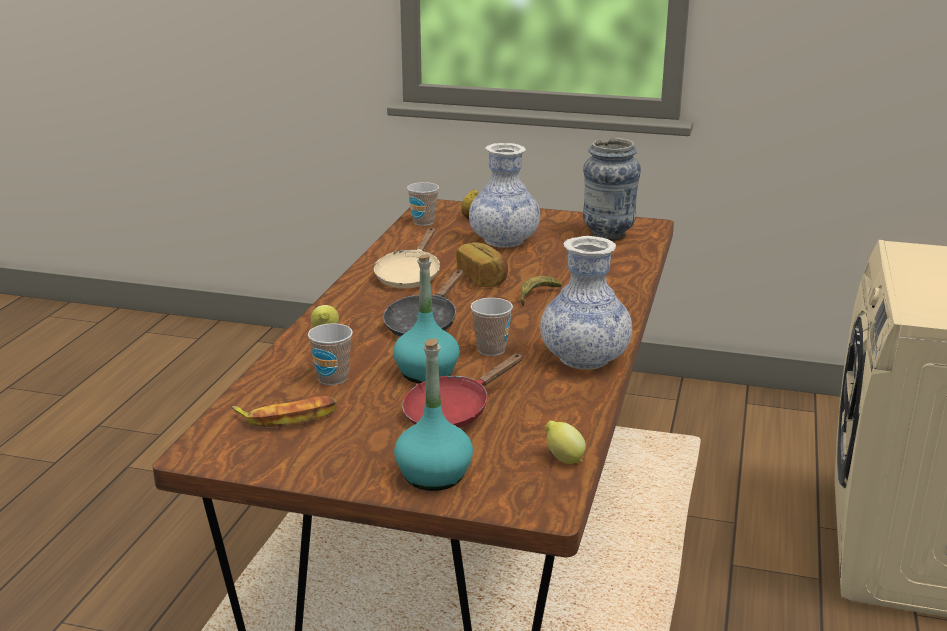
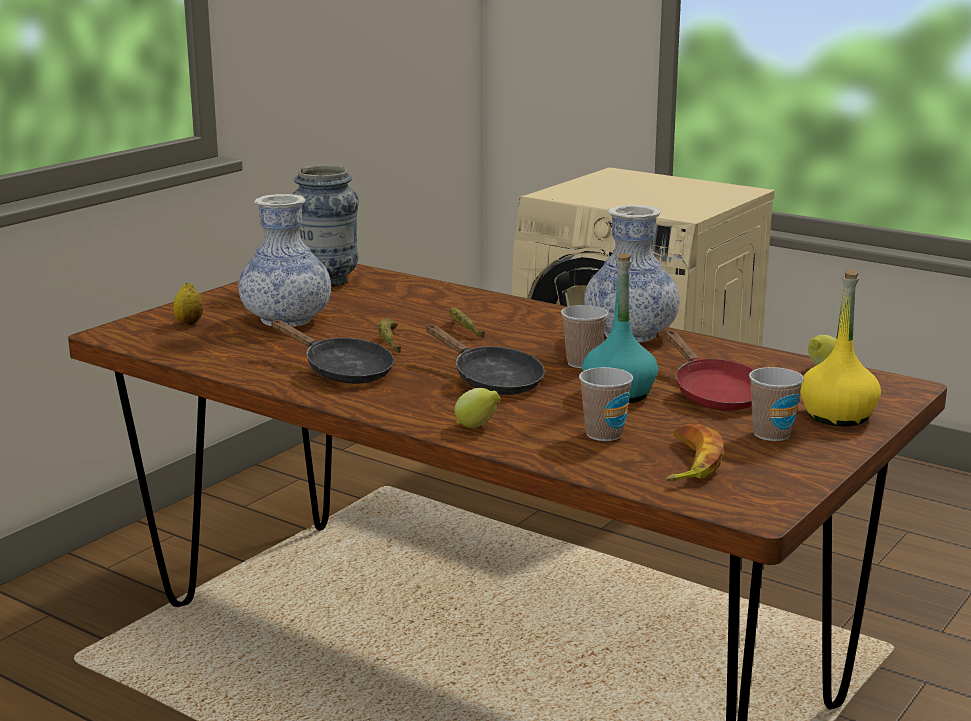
camera: 70 degrees left, 5 degrees down
(410, 275) = (342, 371): beige frying pan -> black frying pan
(423, 222) = (166, 345): cup -> cup (772, 434)
(434, 475) = (838, 416): turquoise bottle -> yellow bottle
(483, 278) = (389, 342): bread -> banana

